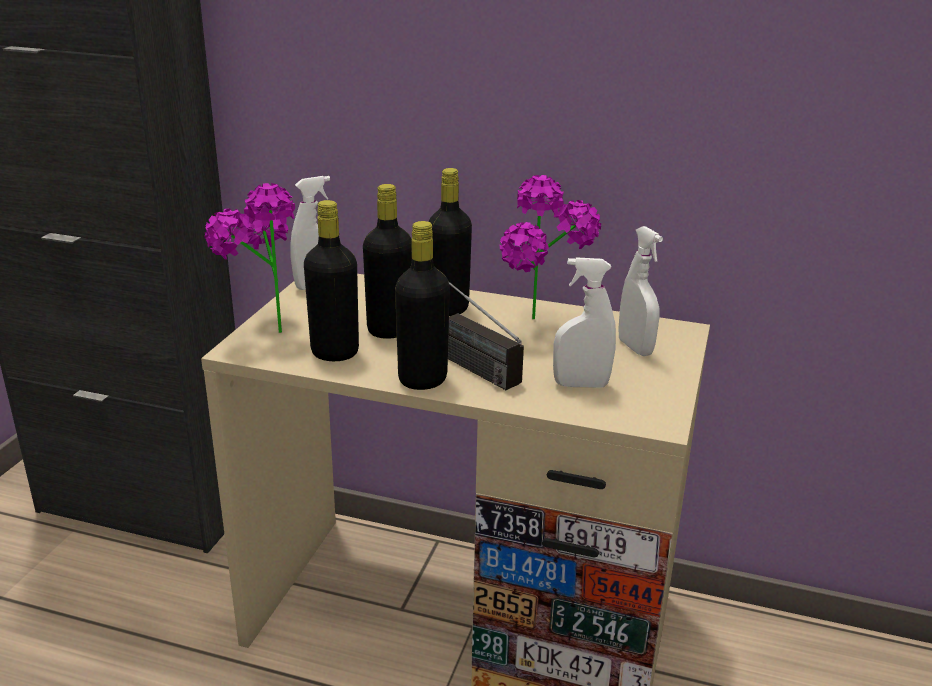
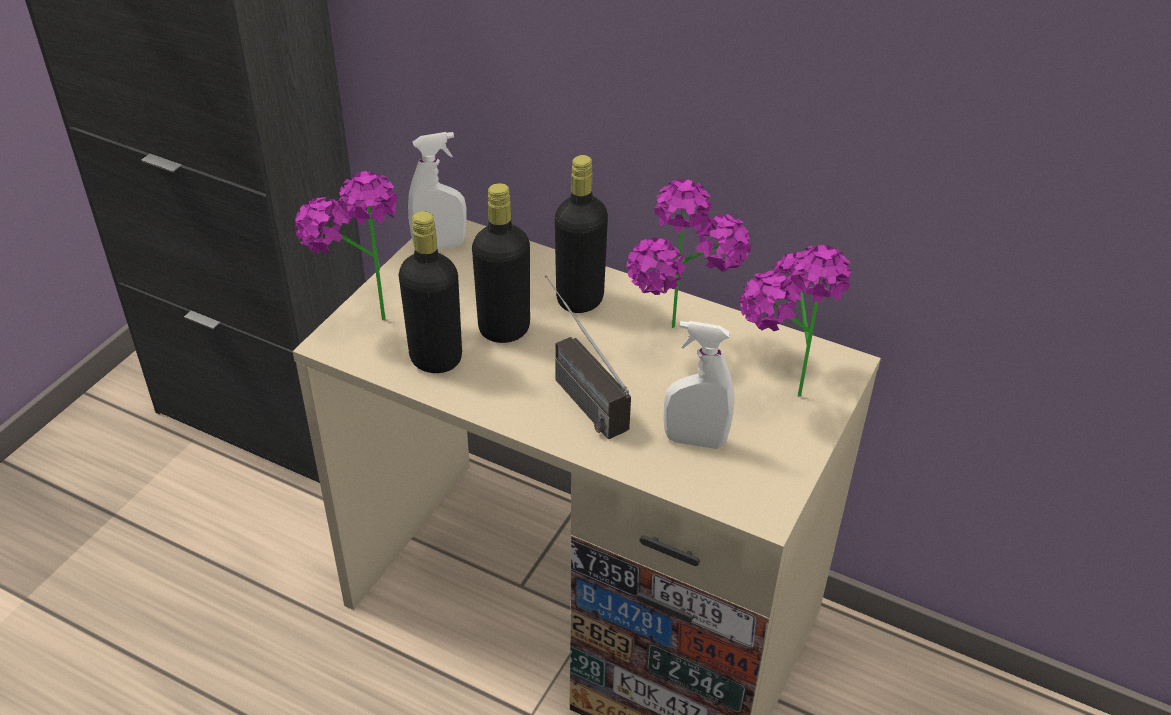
camera: 10 degrees right, 15 degrees up
(422, 380) = (521, 412): black bottle -> none
(635, 348) = (777, 388): white spray bottle -> potted plant

